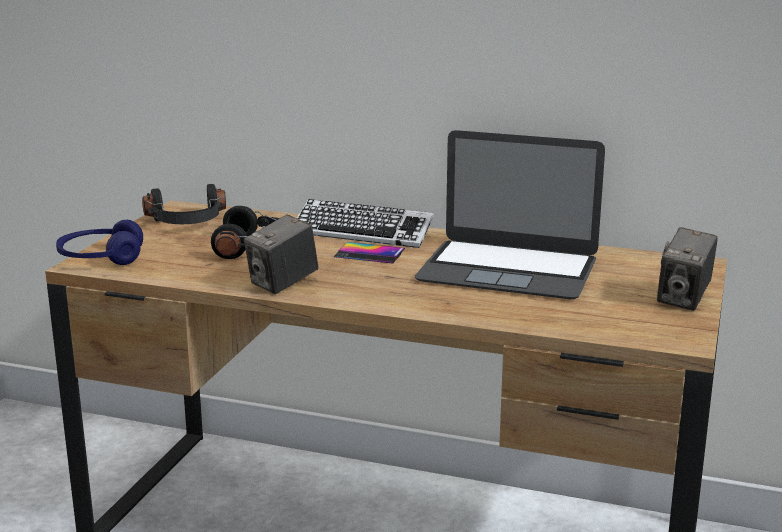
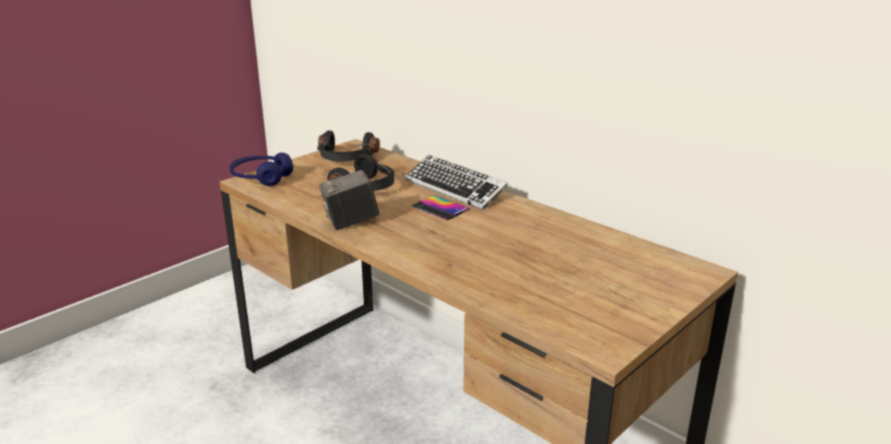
camera: 25 degrees right, 5 degrees up
(508, 269) = (530, 243): laptop -> none
(684, 300) = (650, 306): camera -> none

